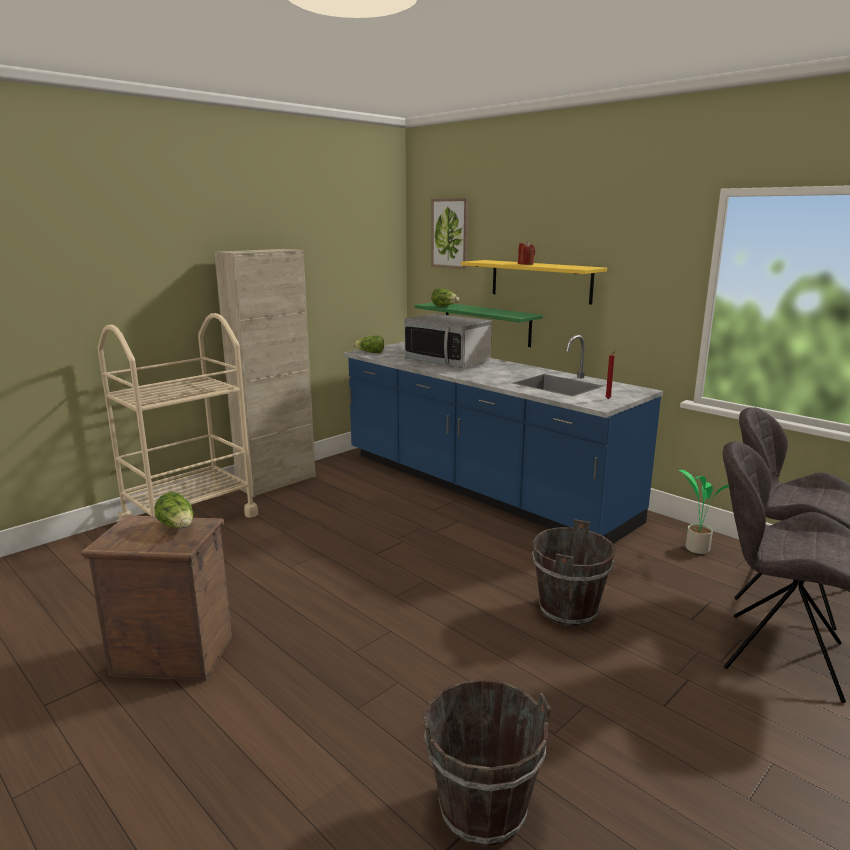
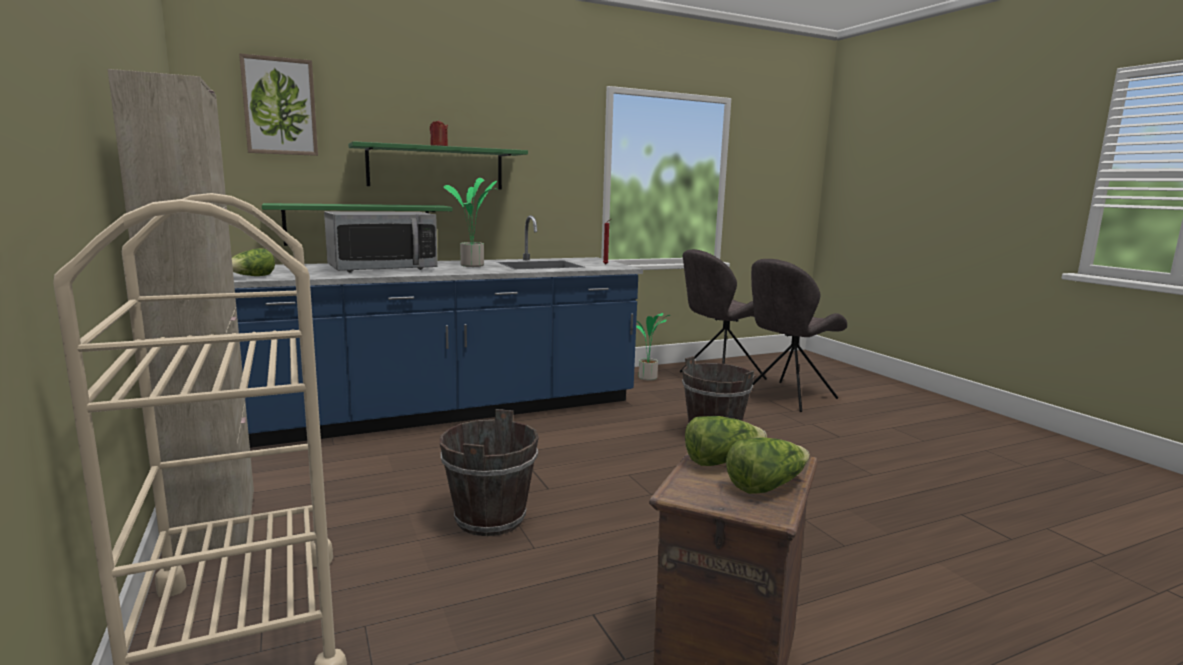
camera: 70 degrees left, 5 degrees down
(444, 306) = (310, 204): lettuce -> lettuce (765, 485)
(482, 808) = (959, 515): brown bucket -> brown bucket (489, 518)
(507, 373) = (474, 265): none -> potted plant
(540, 281) = (436, 168): yellow shelf -> green shelf

